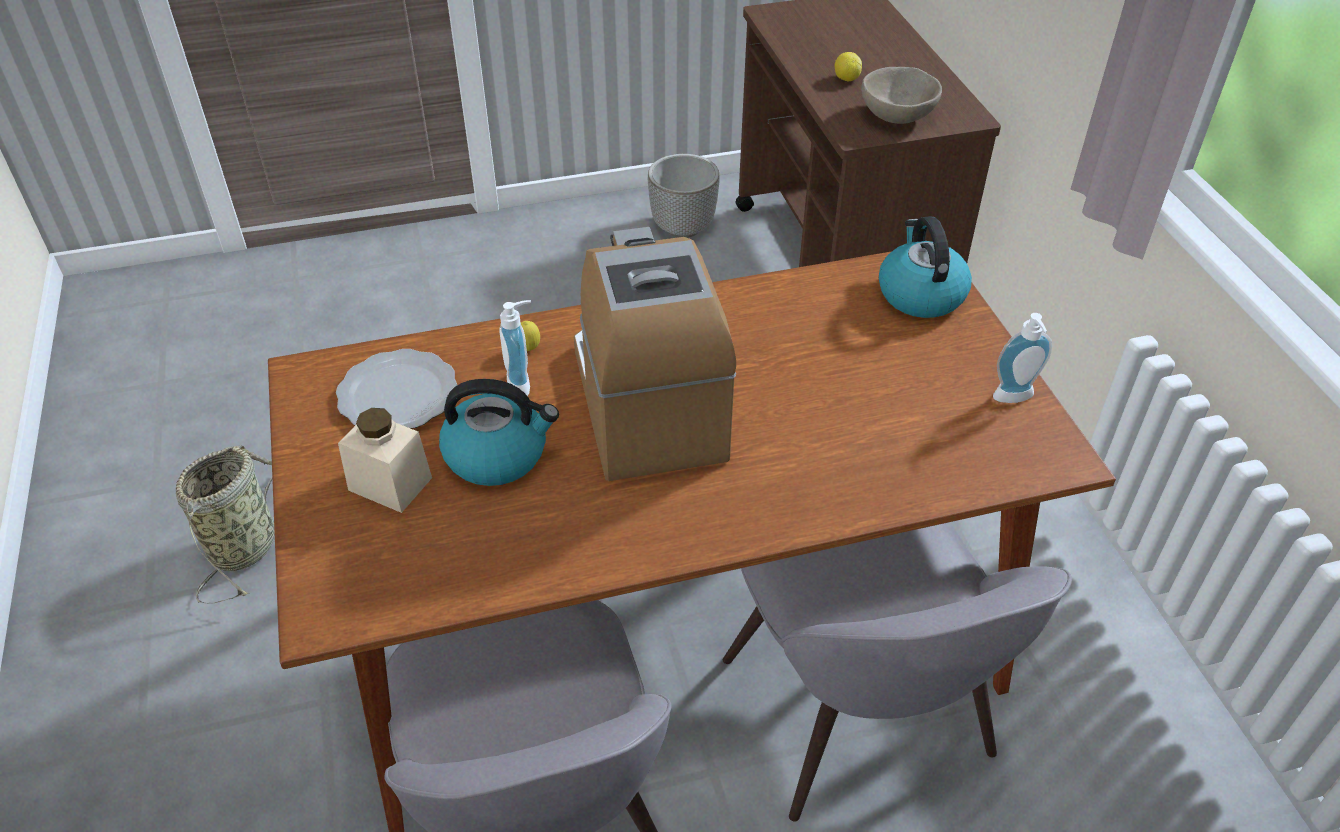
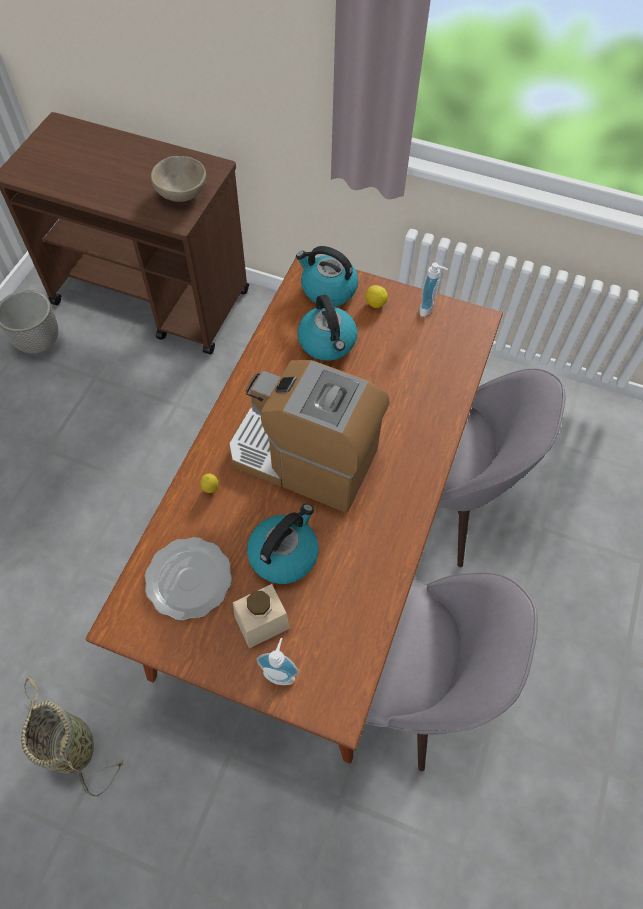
camera: 55 degrees left, 15 degrees up
(523, 383) = (237, 508): soap dispenser -> soap dispenser (280, 672)
(839, 335) = (328, 343): none -> kettle
(846, 79) = (123, 188): lemon -> lemon (375, 304)

